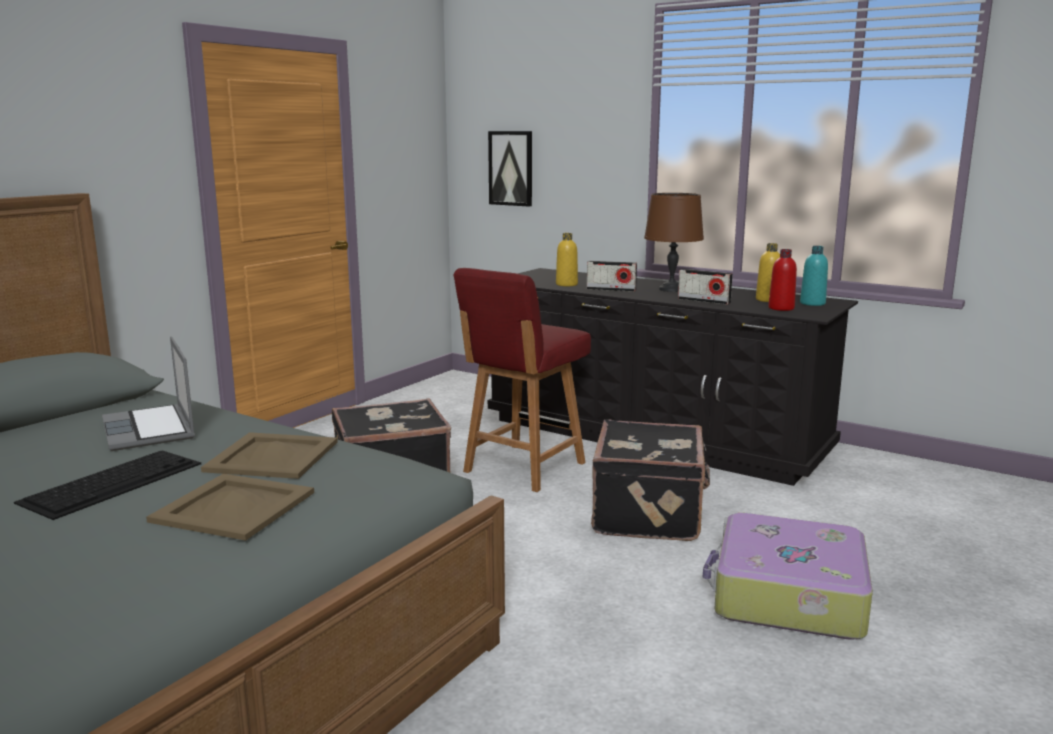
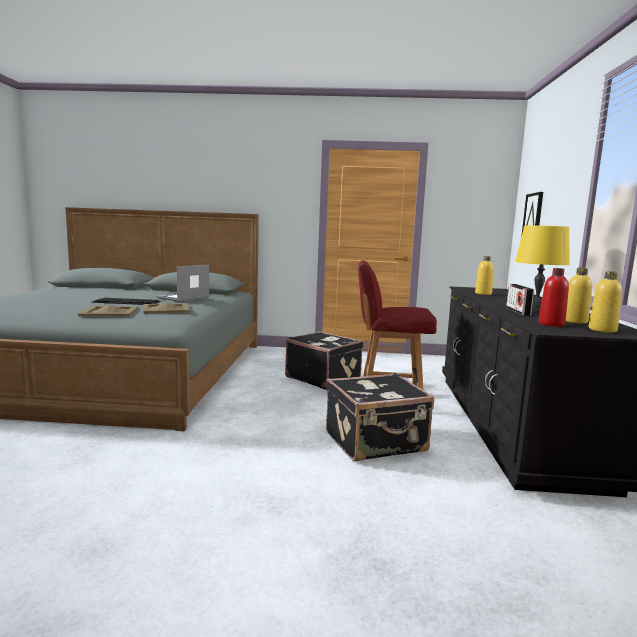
camera: 60 degrees right, 5 degrees down
(611, 290) = (493, 298): radio -> none
(672, 289) = (536, 306): brown table lamp -> yellow table lamp
(787, 595) = (308, 507): suitcase -> none
(812, 303) = (602, 330): turquoise bottle -> yellow bottle

